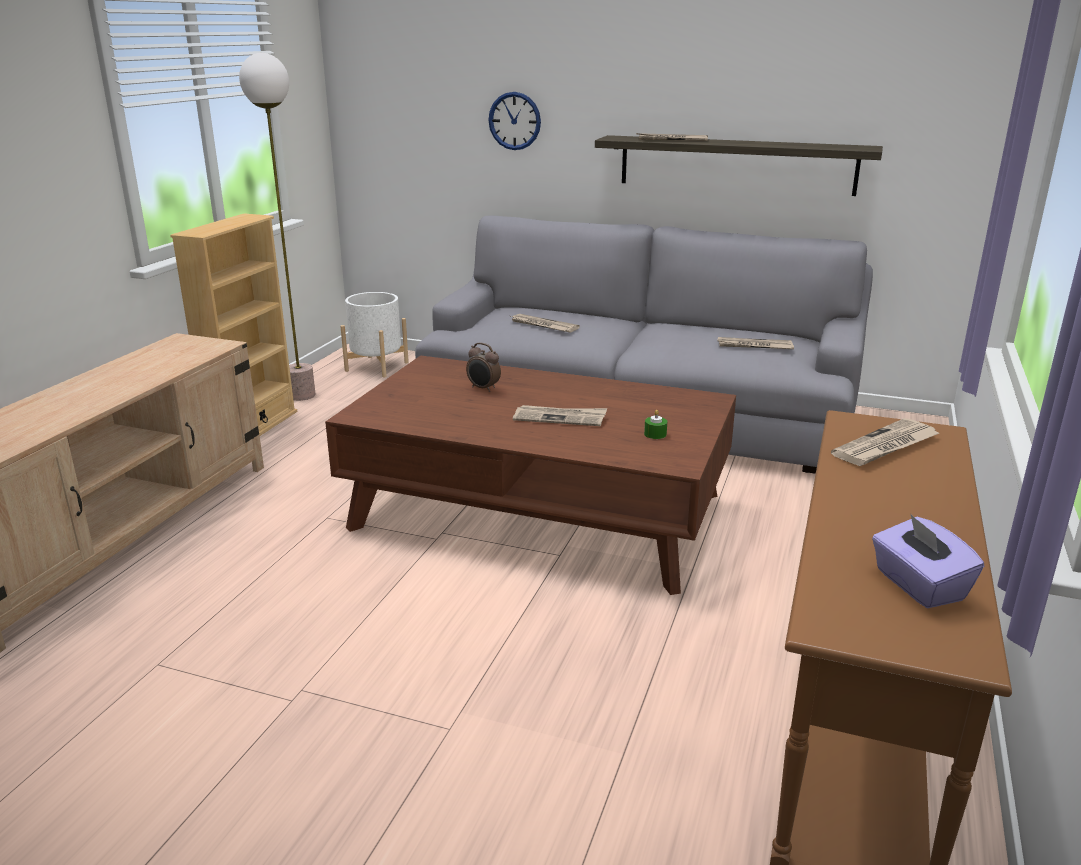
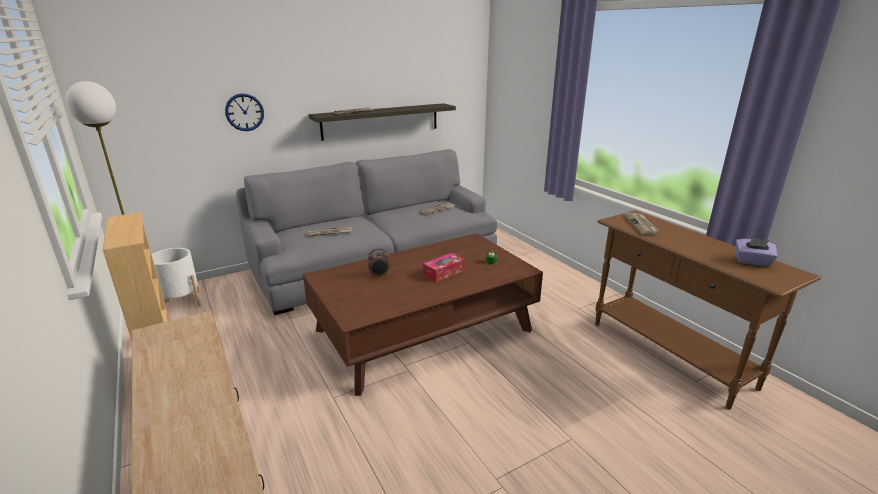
camera: 50 degrees left, 0 degrees up
(560, 418) = (443, 272): newspaper -> tissue box

